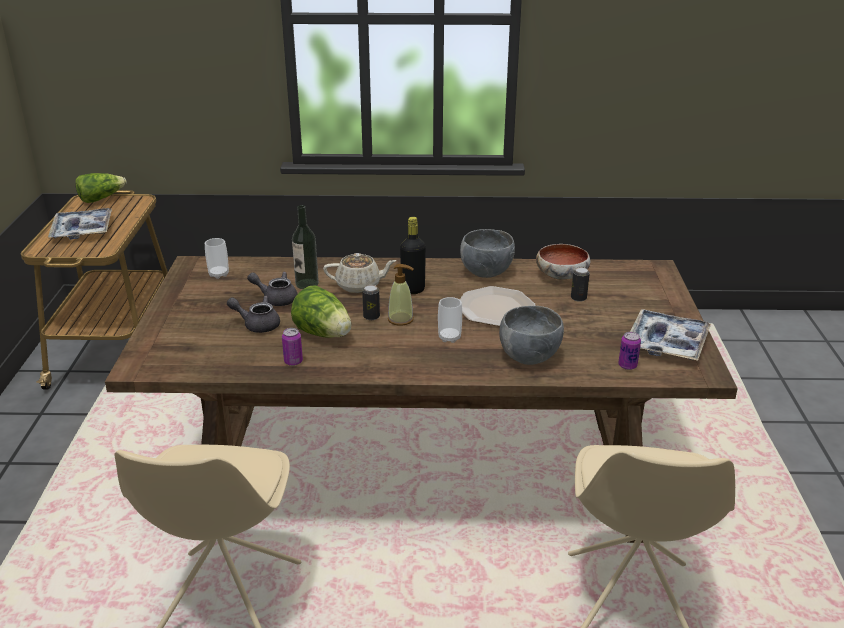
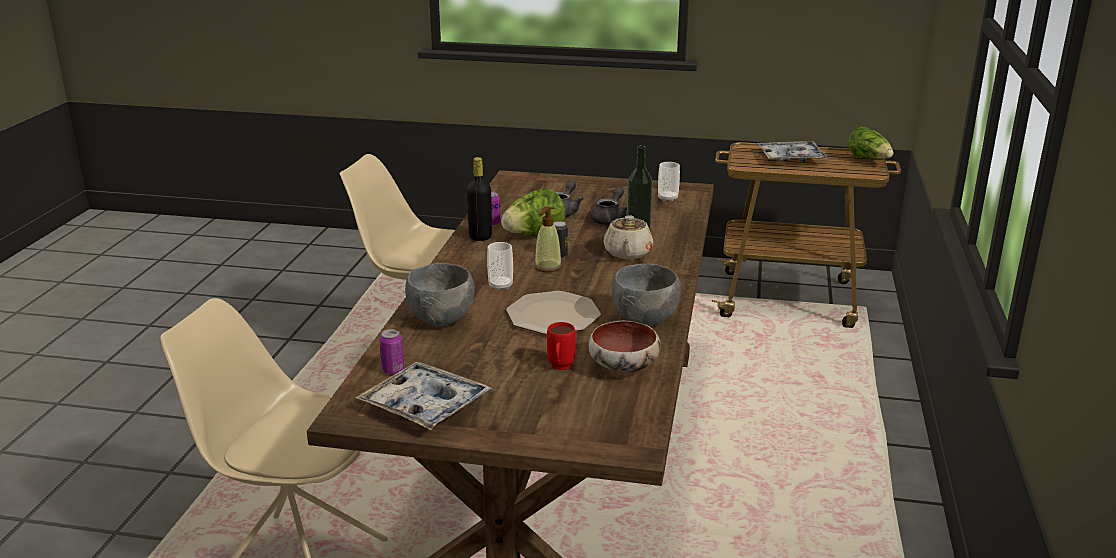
camera: 100 degrees right, 5 degrees down
(413, 290) = (611, 277): black bottle -> black bottle (480, 237)
(578, 298) = (560, 368): can -> red mug

